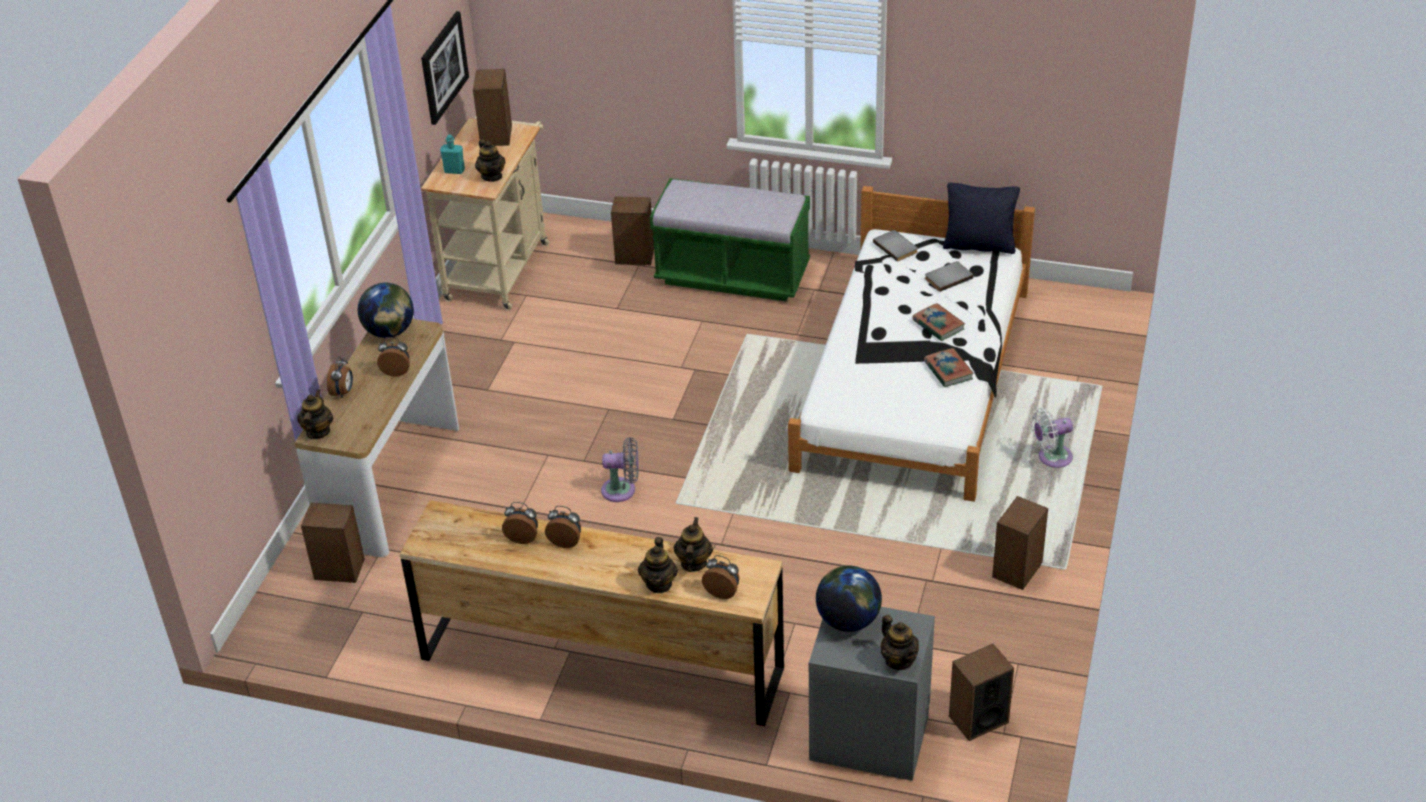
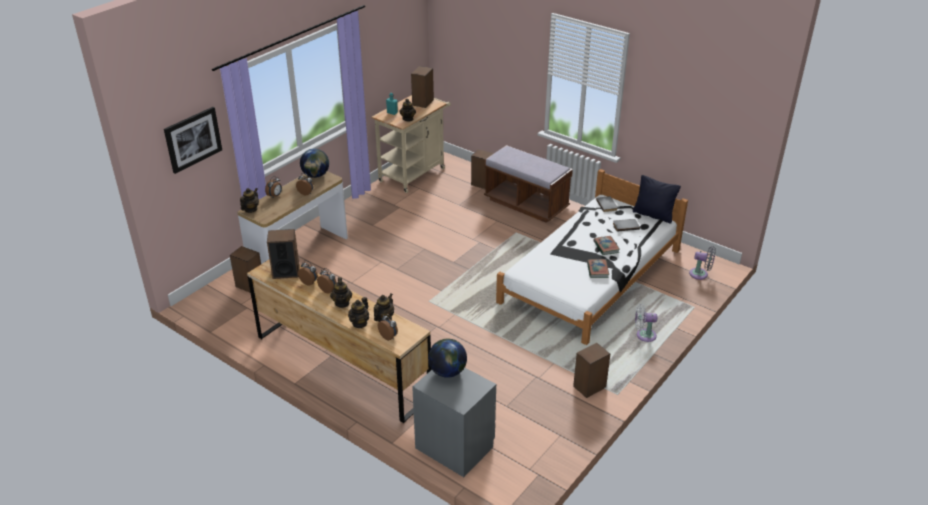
camera: 20 degrees right, 5 degrees down
(443, 67) = (401, 60): picture -> picture (193, 139)
(622, 490) = (406, 288): grey fan -> grey fan (700, 274)
(732, 275) = (526, 204): green bench -> brown bench
(899, 660) = (461, 400): teapot -> teapot (342, 303)
(978, 719) = (520, 457): speaker -> speaker (286, 272)

